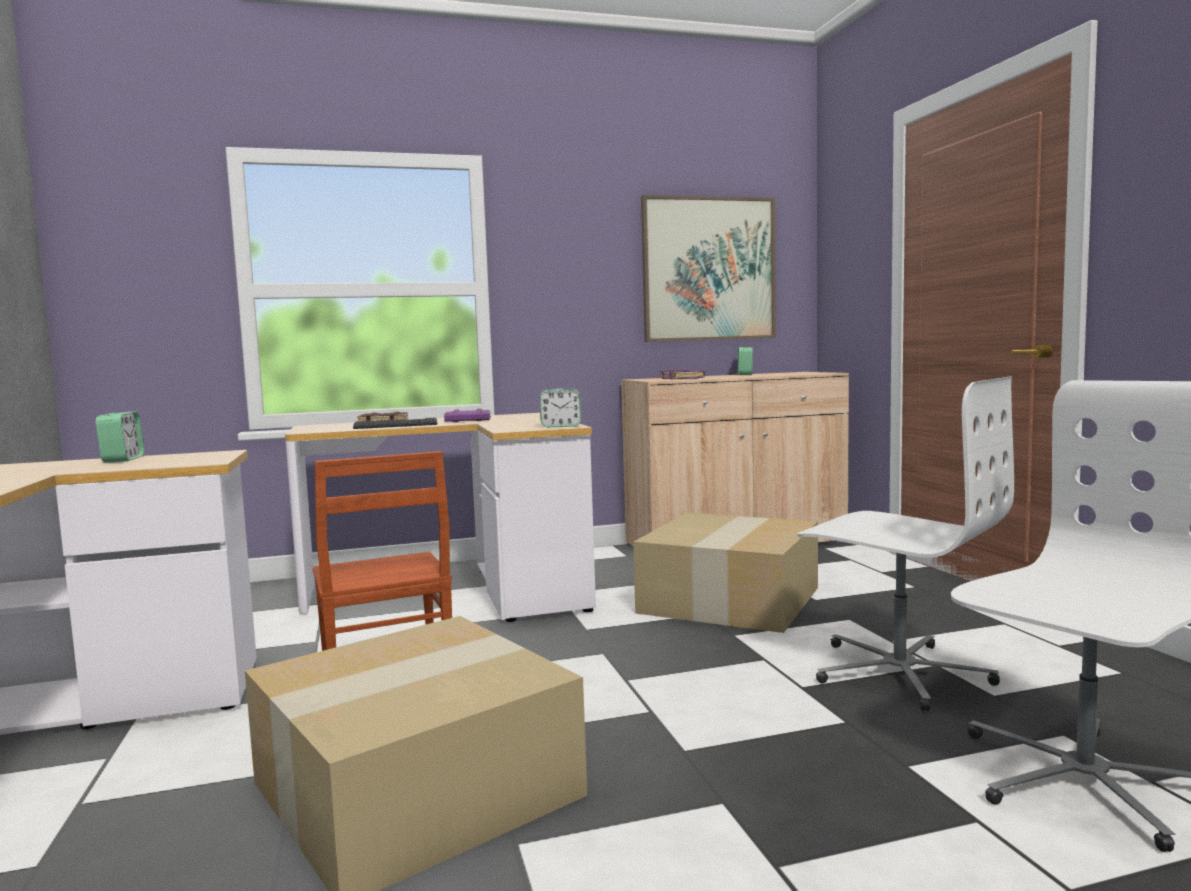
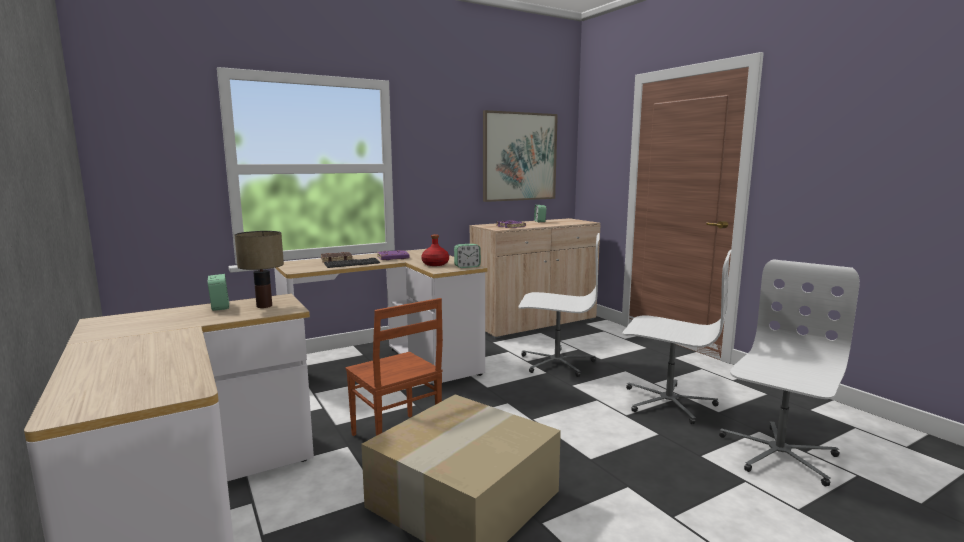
camera: 15 degrees left, 5 degrees up
(179, 459) = (263, 306): none -> table lamp
(517, 424) = (435, 264): none -> red bottle
(731, 601) = (556, 362): cardboard box -> white office chair

